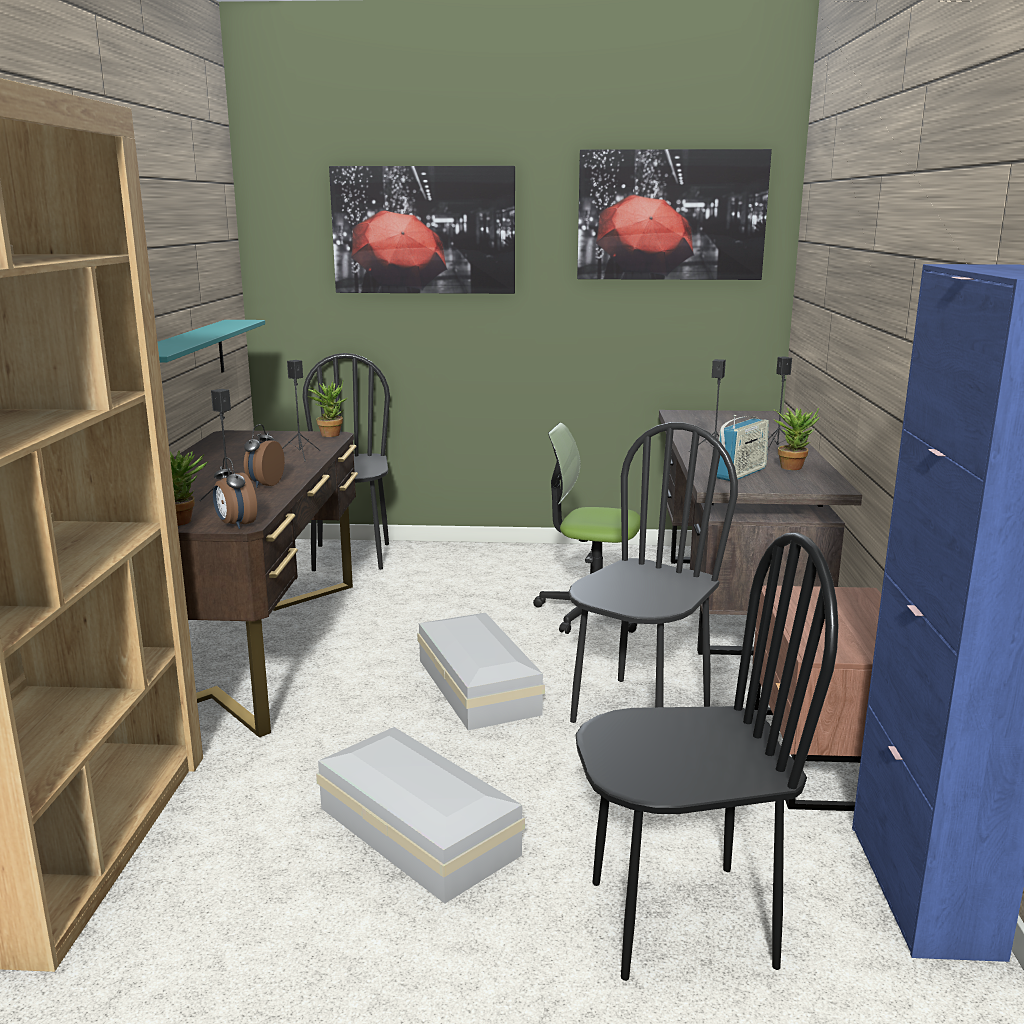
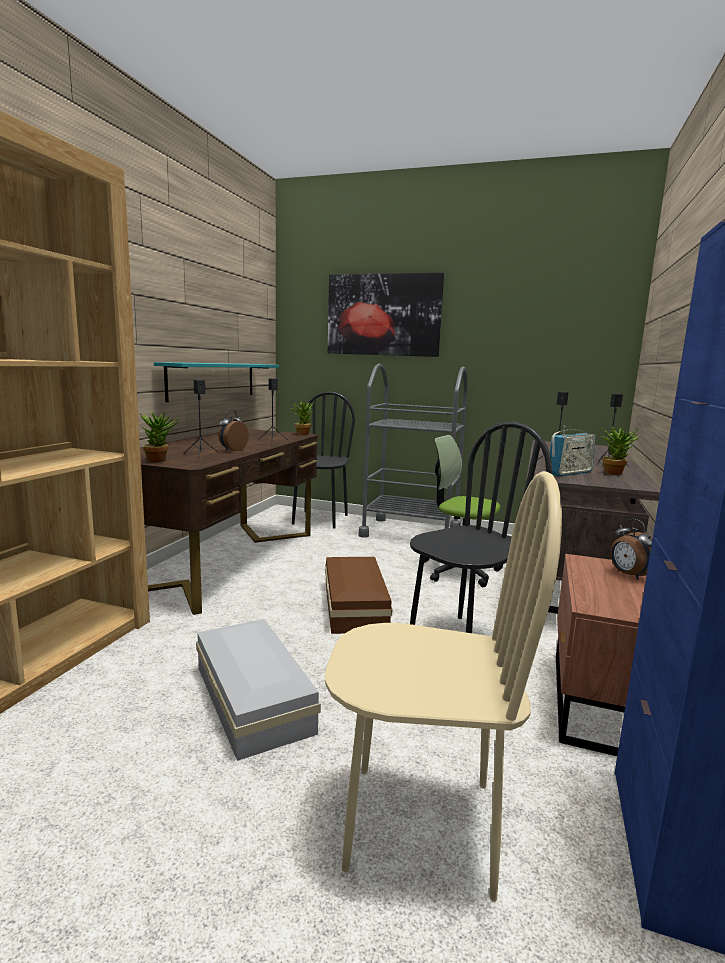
camera: 15 degrees right, 5 degrees down
(235, 525) = (187, 465): alarm clock -> alarm clock (629, 575)
(478, 685) = (356, 605): white storage box -> brown storage box
(497, 562) = (410, 533): none -> grey cart
(671, 215) = (549, 305): picture -> none
(680, 921) = (421, 825): black chair -> beige chair

